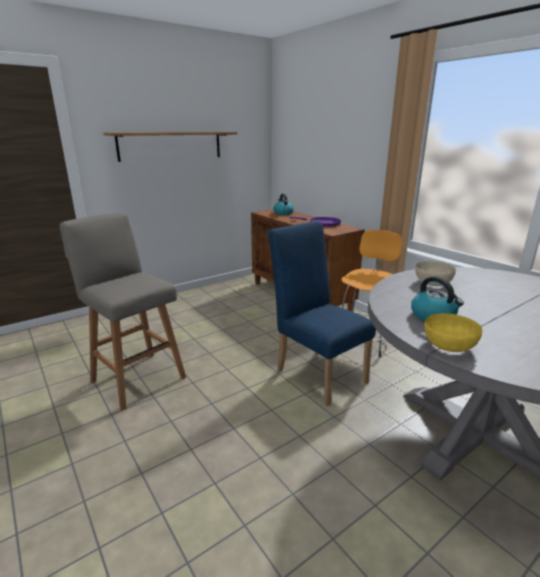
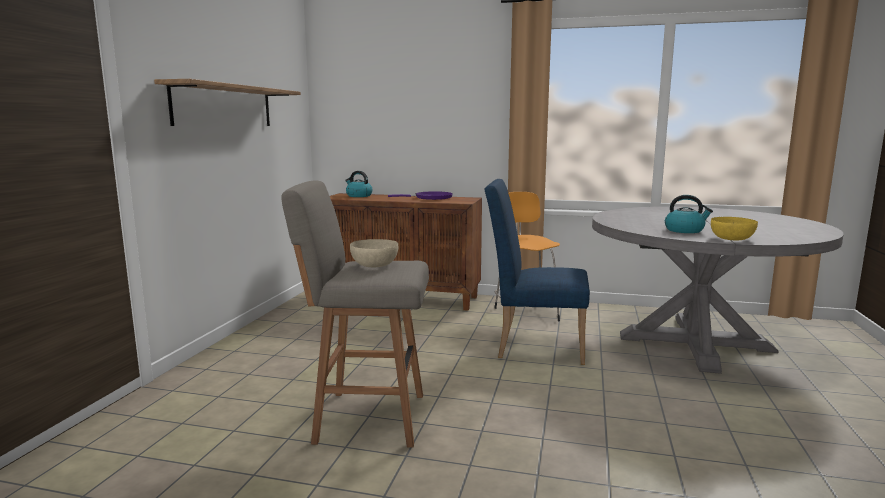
camera: 40 degrees left, 10 degrees down
(433, 283) = (631, 217): beige bowl -> beige bowl (374, 264)

